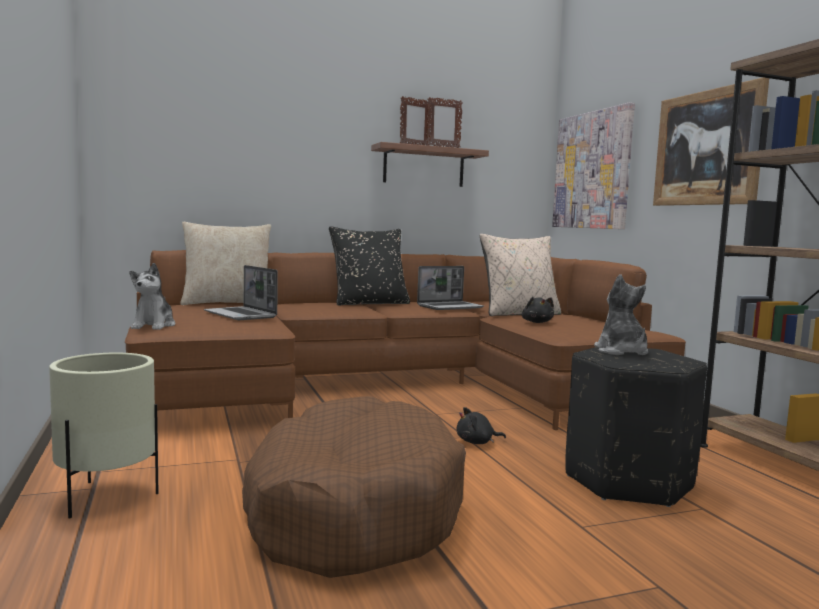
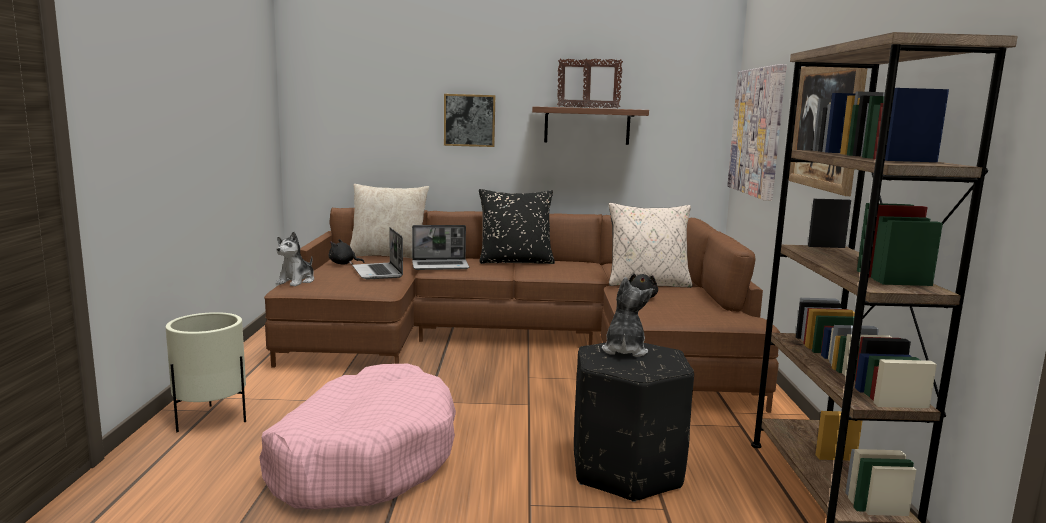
camera: 20 degrees right, 5 degrees up
(306, 156) = (469, 120): none -> picture
(351, 510) = (363, 458): brown dog bed -> pink dog bed
(450, 307) = (587, 271): laptop -> laptop (441, 266)
(477, 442) = (532, 411): black plush toy -> black plush toy (343, 264)

